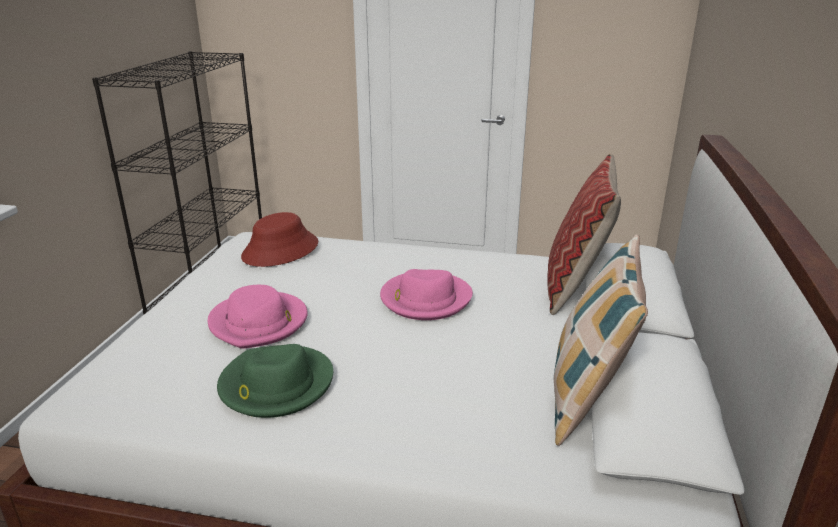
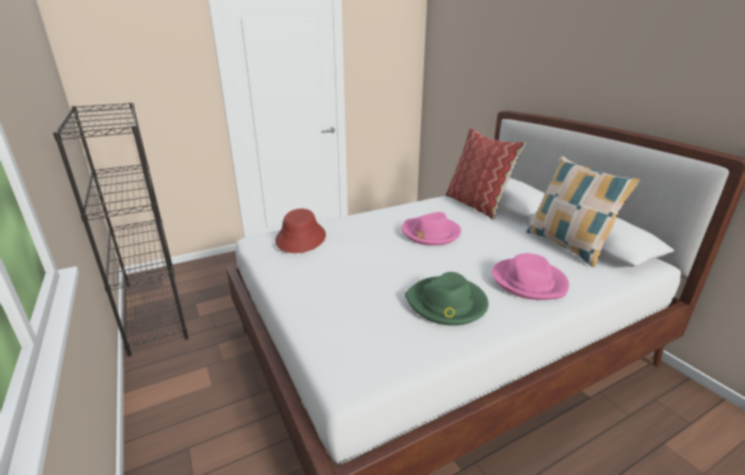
camera: 40 degrees left, 0 degrees up
(259, 323) = (371, 280): pink hat -> pink hat (529, 281)

